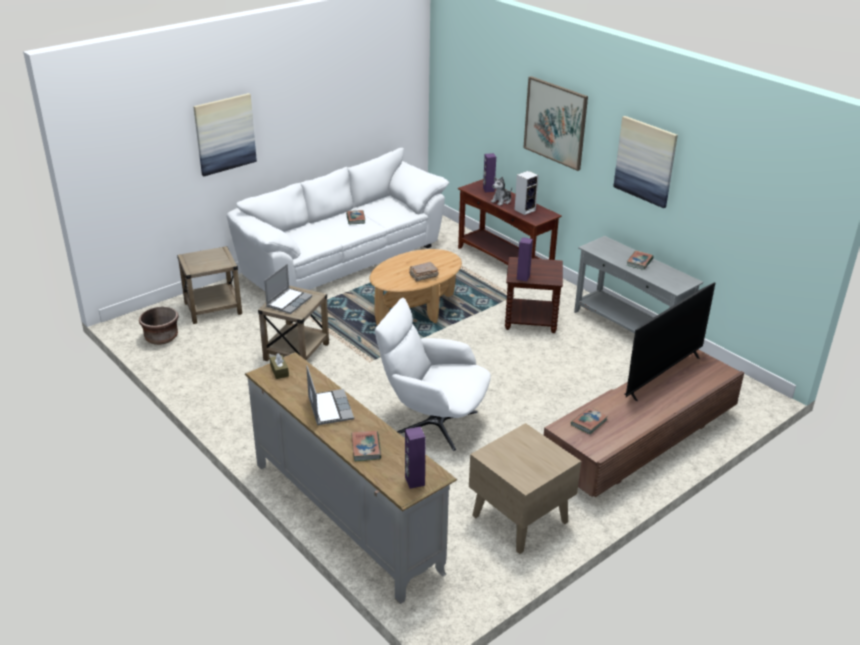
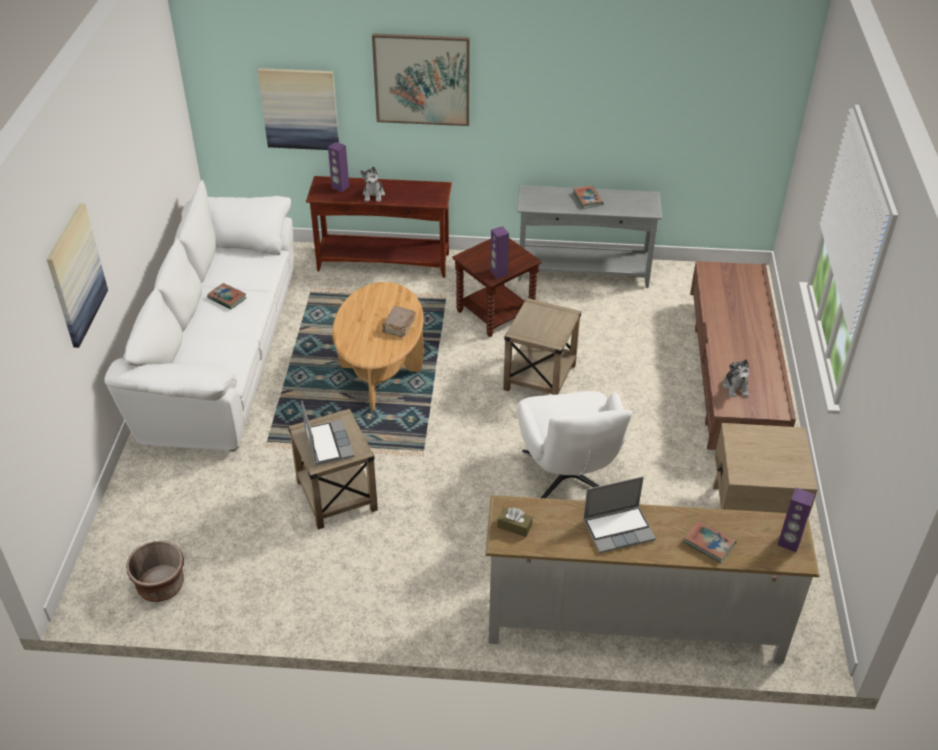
camera: 45 degrees left, 10 degrees up
(213, 308) = (164, 508): beige side table -> beige side table (540, 377)
(329, 408) = (619, 529): laptop -> laptop turned 135 degrees clockwise
(433, 422) = (567, 477): white armchair -> white armchair turned 75 degrees counterclockwise
(525, 210) = (410, 193): speaker -> none
(589, 422) = (735, 387): book -> plush toy
(645, 161) = (565, 89): picture -> picture (300, 109)
(663, 375) = (720, 304): television -> none

